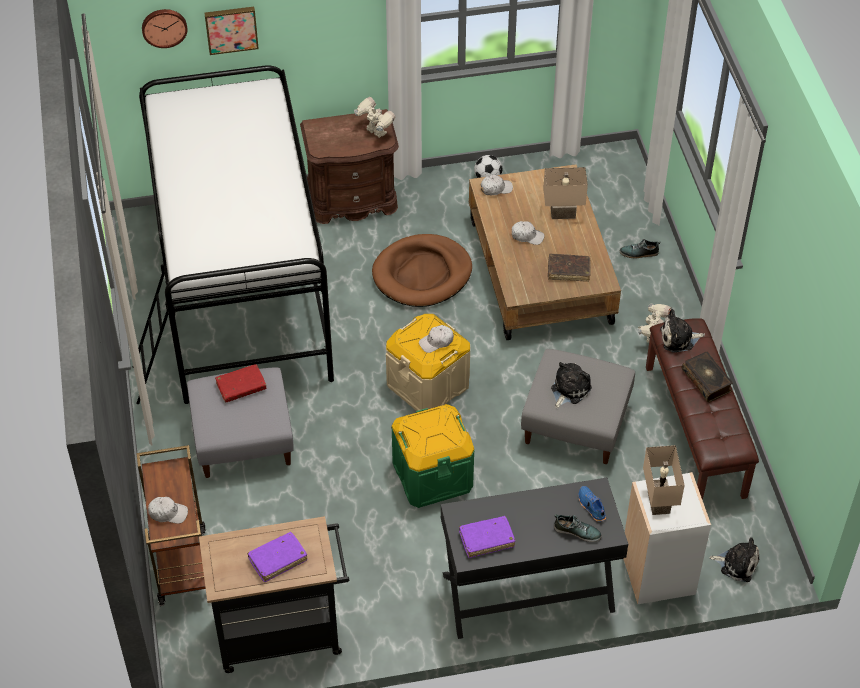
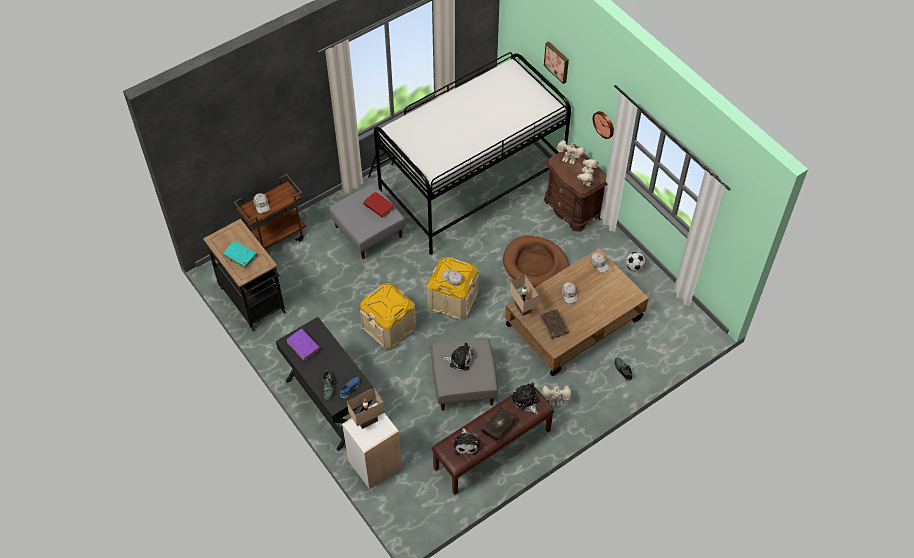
camera: 65 degrees right, 5 degrees up
(164, 27) = (532, 32): wall clock -> wall clock (604, 124)
(278, 559) = (240, 256): purple book -> turquoise book
(327, 135) = (569, 159): none -> toy robot
(432, 475) = (389, 327): green storage box -> beige storage box
(563, 212) = (601, 305): beige table lamp -> beige table lamp (523, 308)
(737, 564) = (402, 504): plush toy -> plush toy (466, 444)

